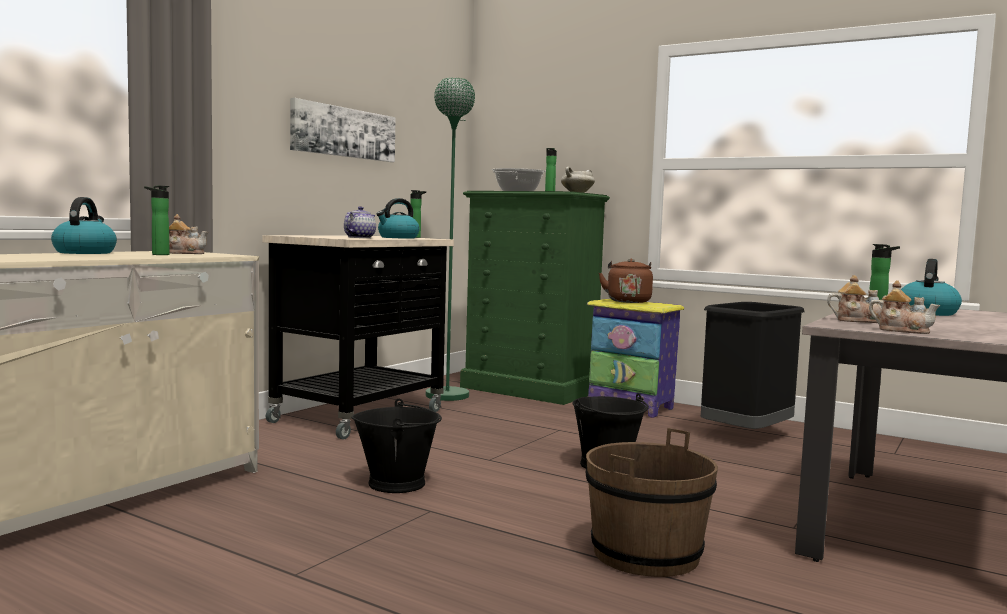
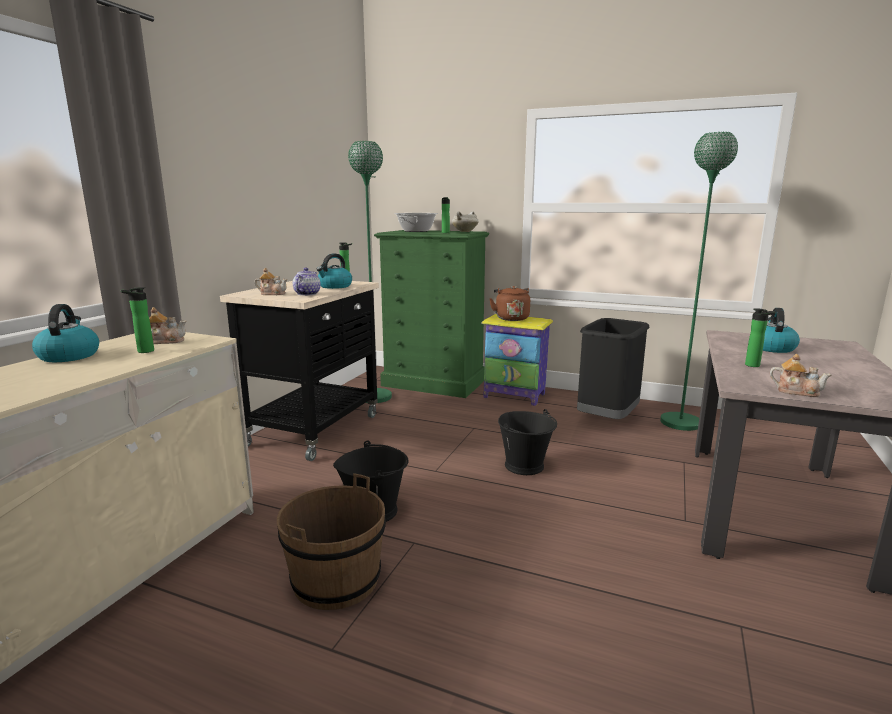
camera: 10 degrees left, 10 degrees up
(343, 132) = (275, 193): picture -> none
(646, 554) = (598, 571): brown bucket -> brown bucket (336, 580)
(850, 447) = (680, 422): none -> green floor lamp
(857, 321) = (746, 374): teapot -> teapot (272, 294)

